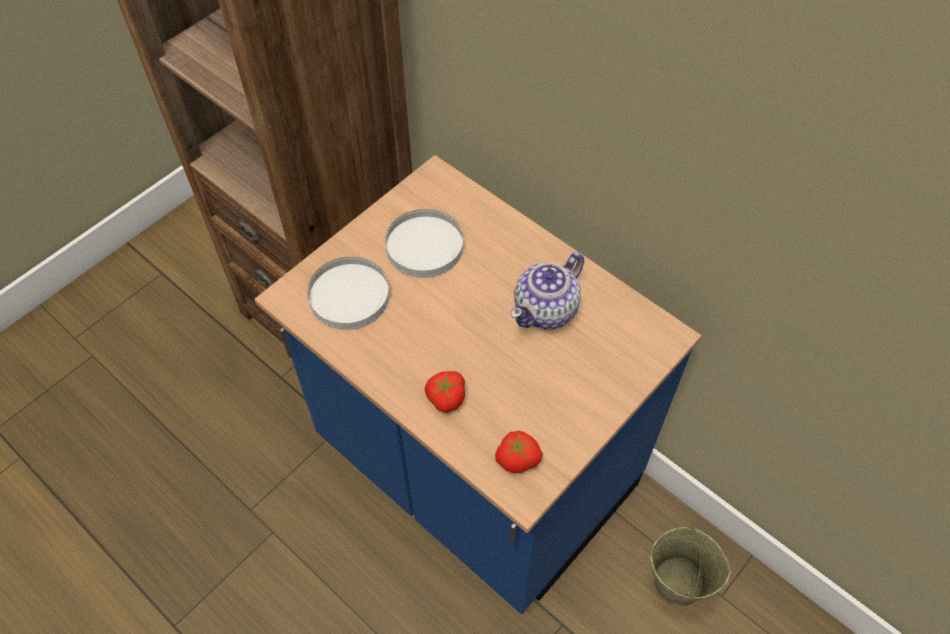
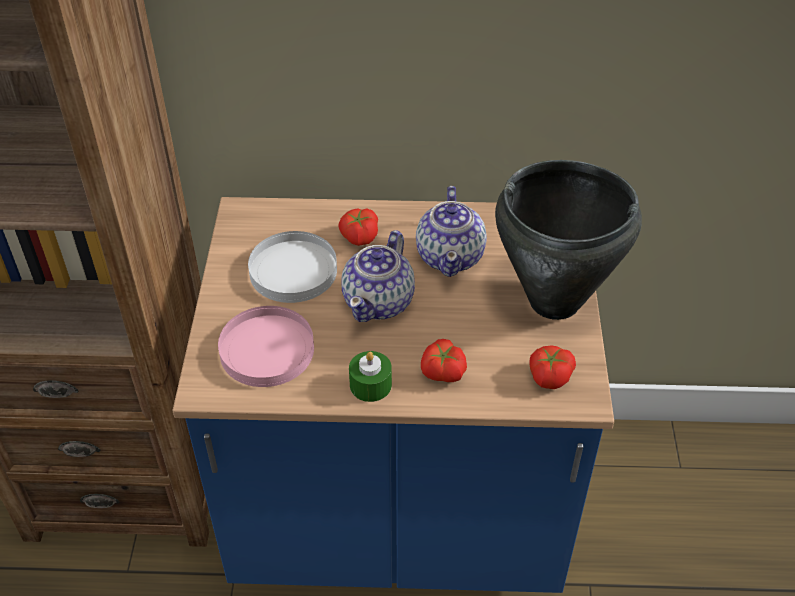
camera: 40 degrees left, 10 degrees down
(349, 295) = (266, 350): white plate -> pink plate
(388, 371) = (370, 385): none -> green candle
(458, 311) = (379, 301): none -> teapot
(496, 248) = (358, 236): none -> tomato
(586, 402) = (555, 302): none -> black cooking pot
(679, 582) = (642, 481): beige bucket -> none

